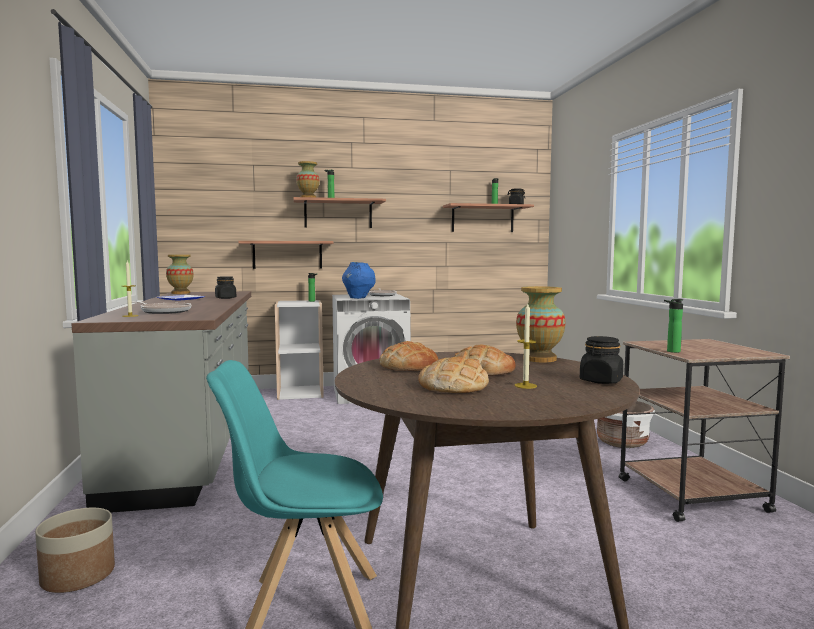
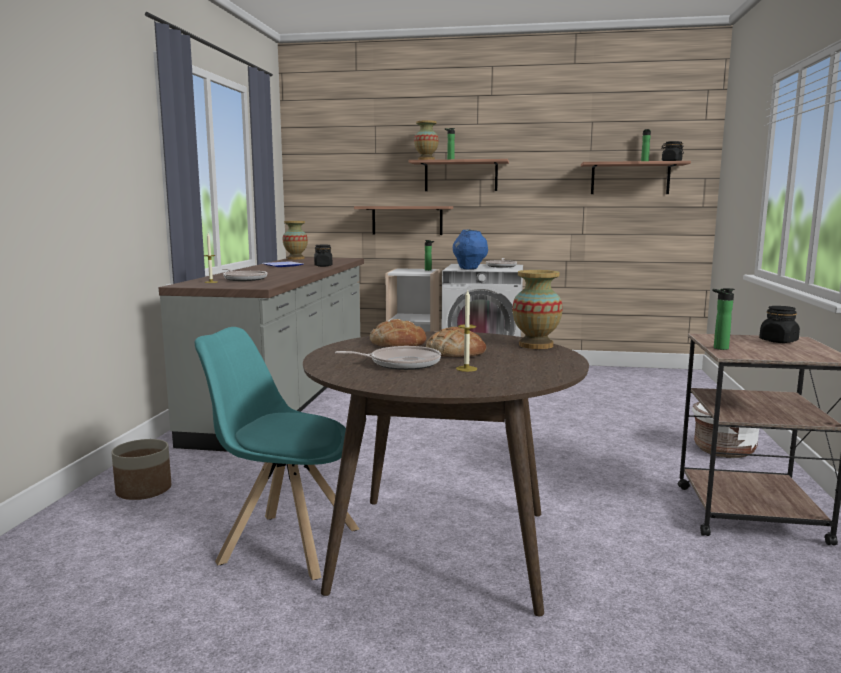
camera: 20 degrees right, 5 degrees up
(453, 386) = (401, 363): bread -> frying pan
(601, 381) = (549, 371): black jar -> black jar (778, 341)

